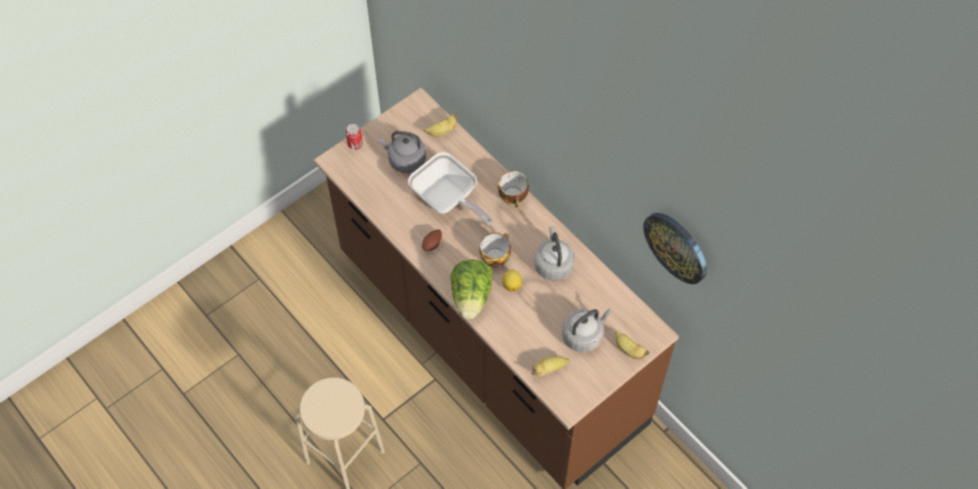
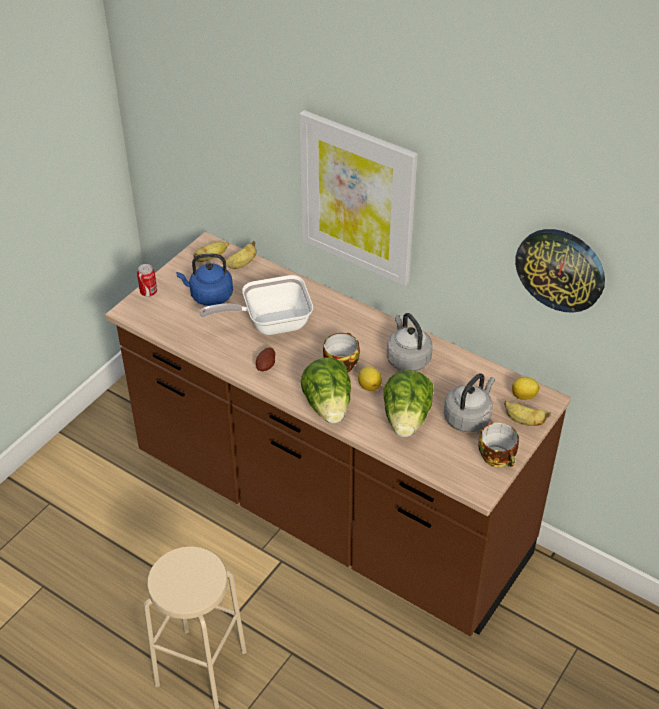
camera: 15 degrees left, 15 degrees down
(405, 160) = (209, 296): grey kettle -> blue kettle
(448, 201) = (269, 323): frying pan -> frying pan turned 135 degrees clockwise
(514, 197) = (341, 307): cup -> cup (498, 458)
(531, 325) = (406, 419): none -> lettuce
(535, 123) = (358, 198): none -> picture
(549, 369) = (443, 457): banana -> banana (211, 258)
(639, 326) = (524, 396): none -> lemon

